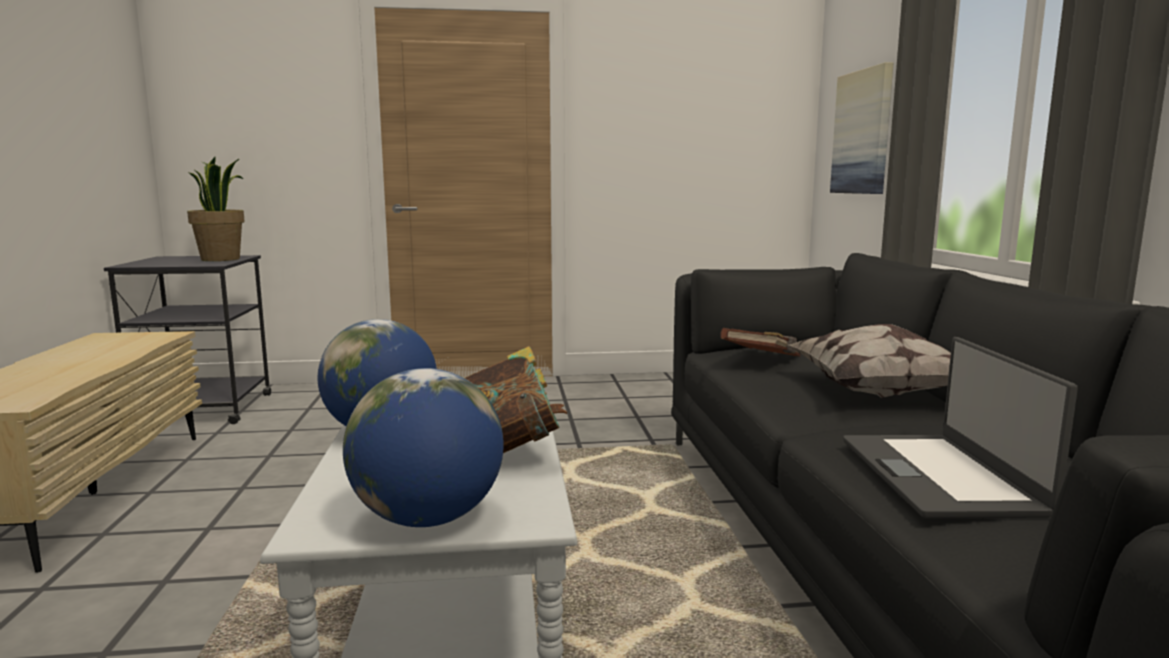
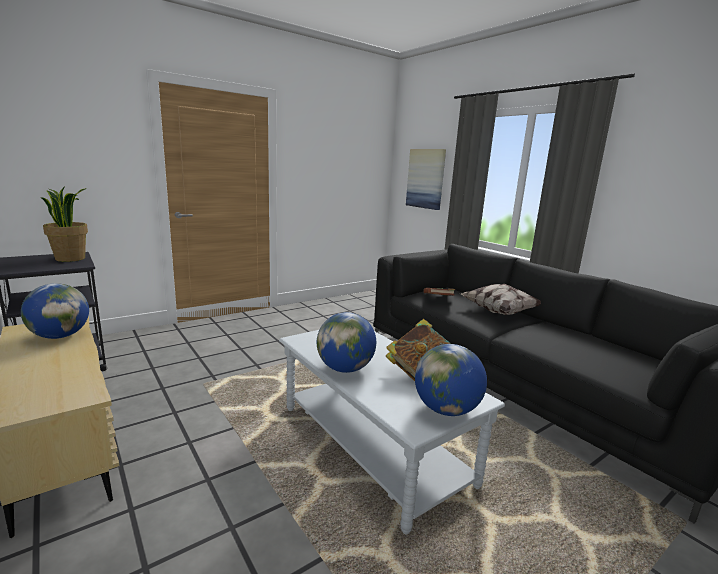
camera: 30 degrees left, 5 degrees up
(122, 346) = (60, 336): none -> globe
(940, 475) = (569, 349): laptop -> none

